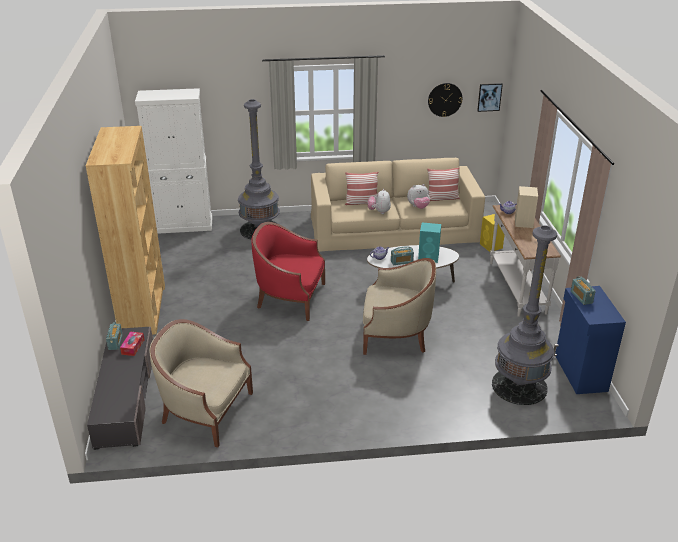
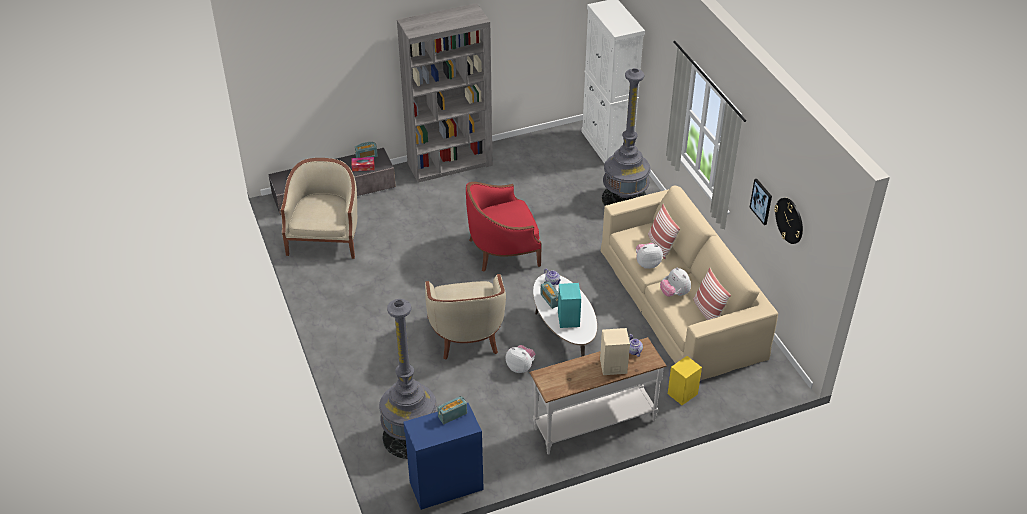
camera: 75 degrees right, 10 degrees up
(143, 309) = (450, 164): brown bookcase -> grey bookcase
(290, 298) = (503, 250): red armchair -> red armchair turned 105 degrees counterclockwise
(445, 312) = (520, 367): none -> plush toy
(489, 97) = (823, 258): picture -> picture (761, 201)

